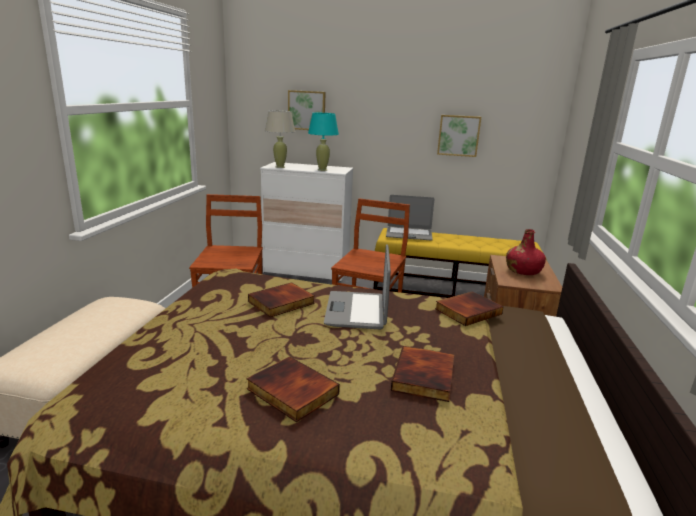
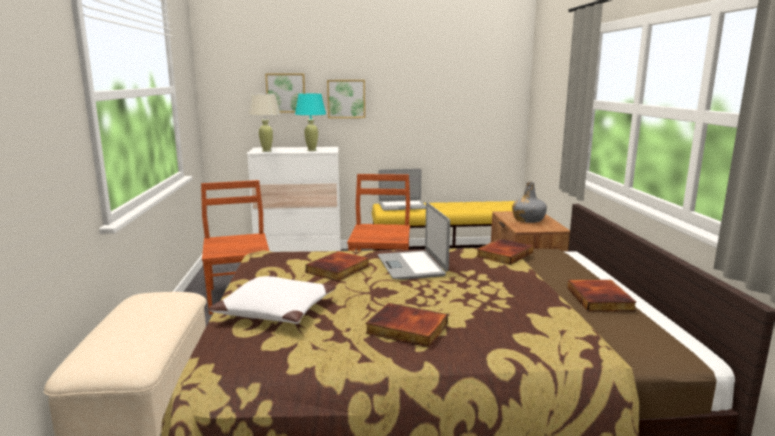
camera: 15 degrees left, 5 degrees down
(186, 343) = (276, 311): none -> white pillow
(425, 377) = (506, 302): book -> book (601, 299)
(458, 135) = (437, 108): picture -> picture (346, 99)
(523, 271) = (528, 220): red bottle -> grey bottle

